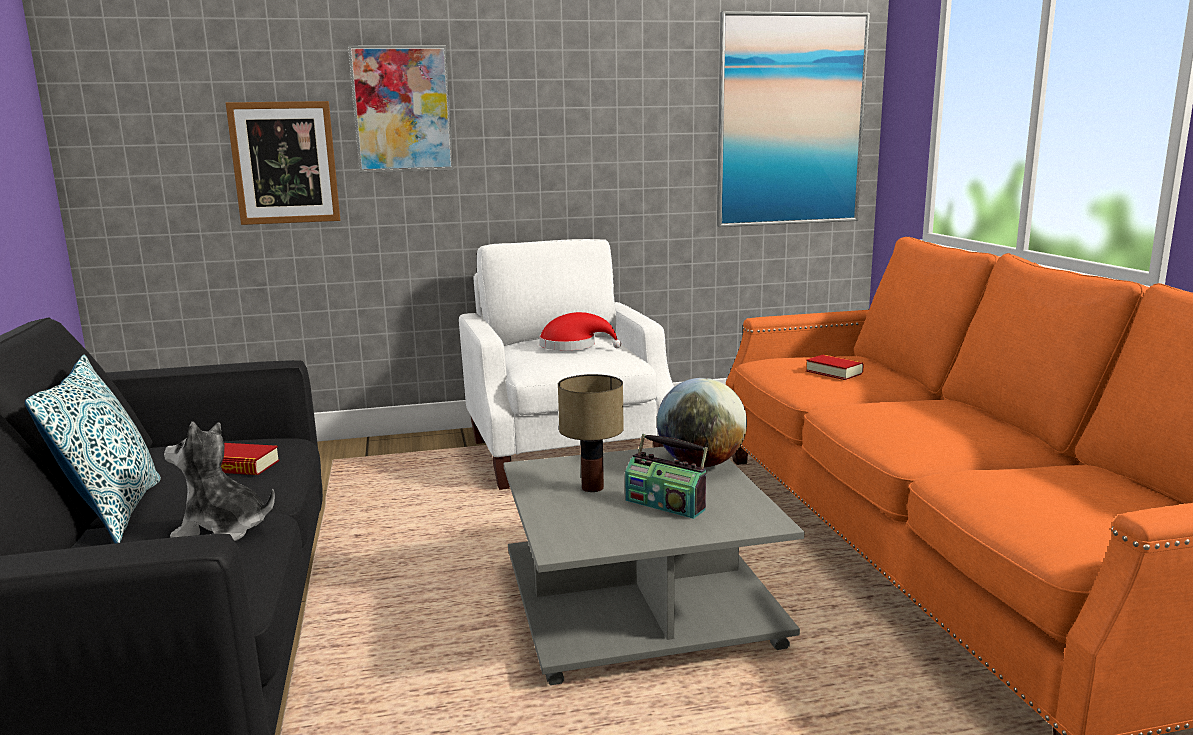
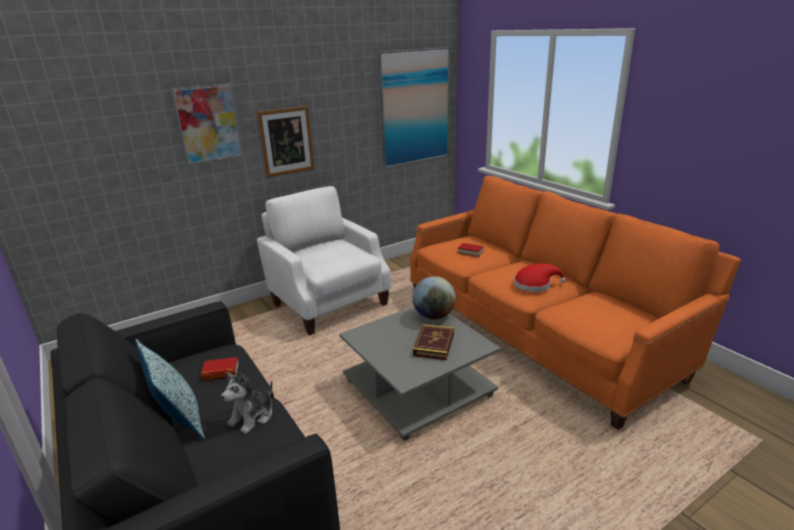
camera: 20 degrees left, 10 degrees up
(222, 530) = (252, 417): plush toy -> plush toy turned 45 degrees counterclockwise
(285, 163) = (139, 164): picture -> picture (286, 141)
(573, 346) = (331, 251): red hat -> red hat (535, 284)
(593, 487) = (394, 341): table lamp -> none
(666, 504) = (434, 344): radio -> book

